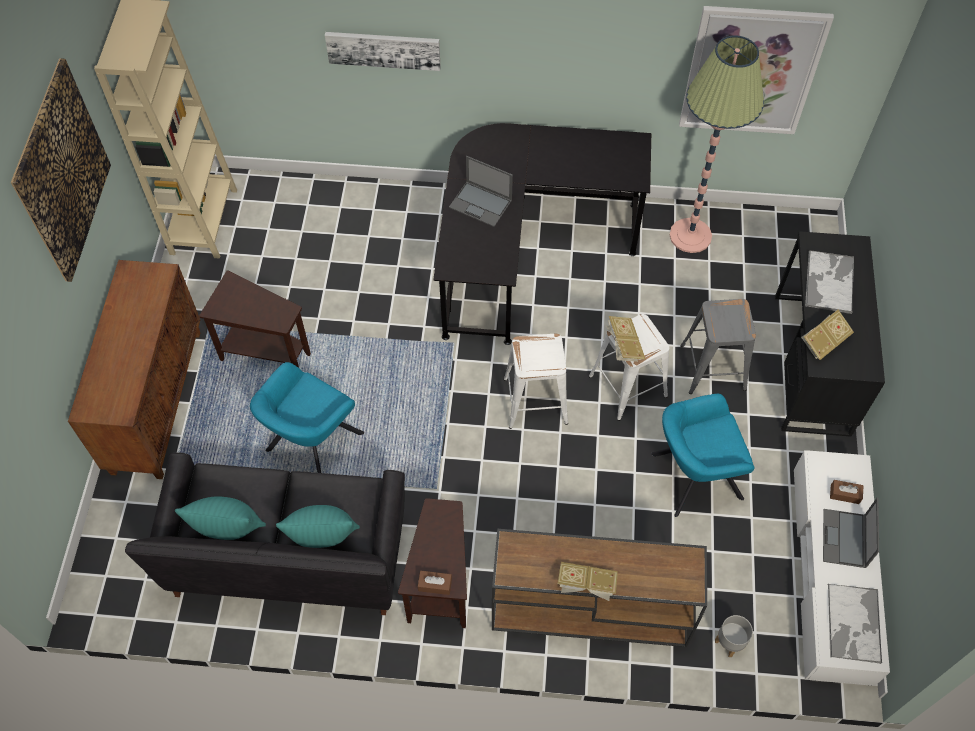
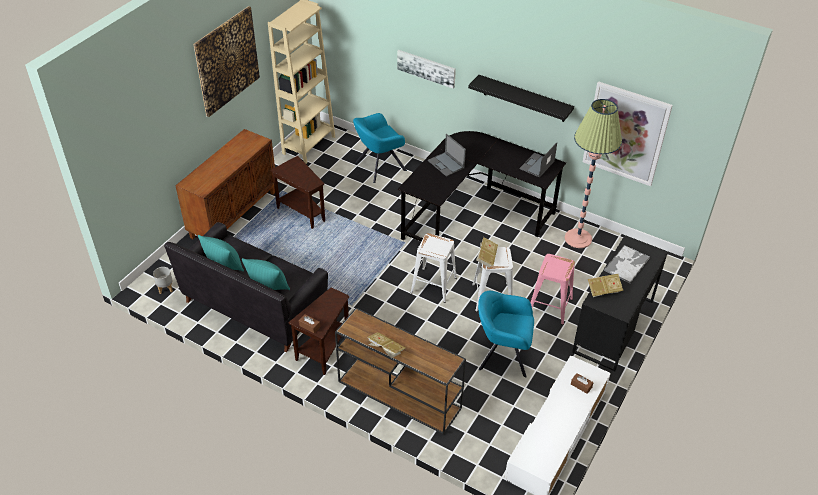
camera: 25 degrees right, 15 degrees down
(312, 445) = (299, 262): turquoise armchair -> turquoise armchair (378, 167)
(570, 58) = (524, 98): none -> black shelf
(712, 367) = (549, 306): grey stool -> pink stool
(729, 643) = (470, 443): grey planter -> grey planter (165, 288)
(844, 539) = (566, 407): laptop -> laptop (537, 165)
(853, 624) = (543, 450): tray -> none

